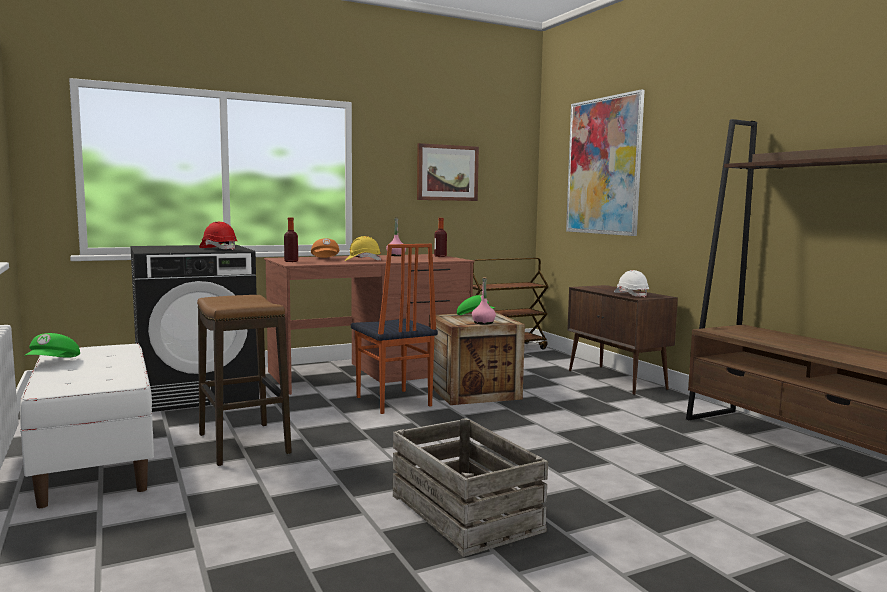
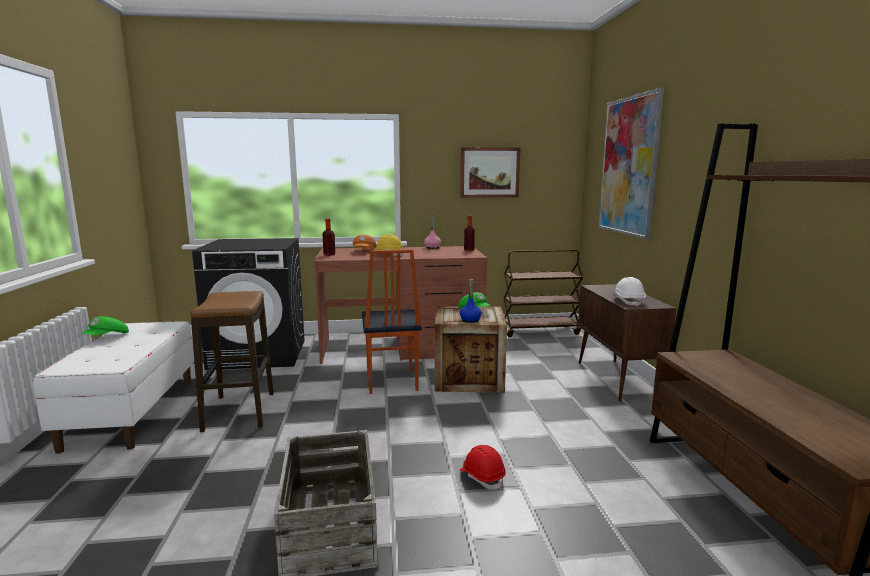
camera: 20 degrees right, 5 degrees up
(218, 249) = (265, 245): red hard hat -> red hard hat (482, 477)
(483, 323) = (470, 320): pink bottle -> blue bottle

